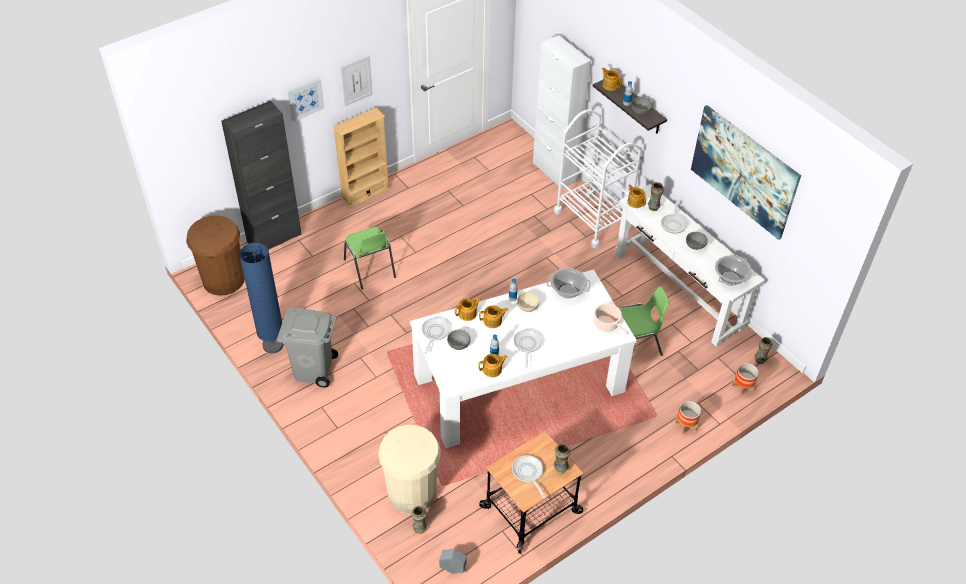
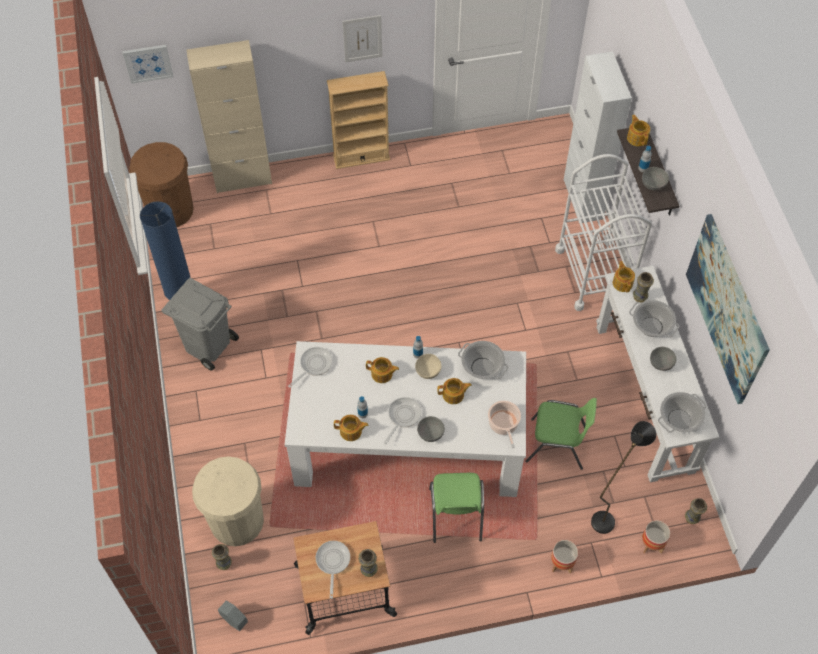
camera: 25 degrees right, 10 degrees up
(274, 238) = (243, 179): black cabinet -> beige cabinet
(305, 99) = (294, 46): picture -> picture (148, 63)
(370, 269) = (321, 250): green chair -> green chair (455, 515)
(458, 345) = (331, 388): grey bowl -> grey bowl (430, 433)
(468, 314) = (360, 355): teapot -> teapot (453, 395)
(673, 224) = (651, 326): frying pan -> cooking pot
(699, 380) = (607, 515): none -> black floor lamp

